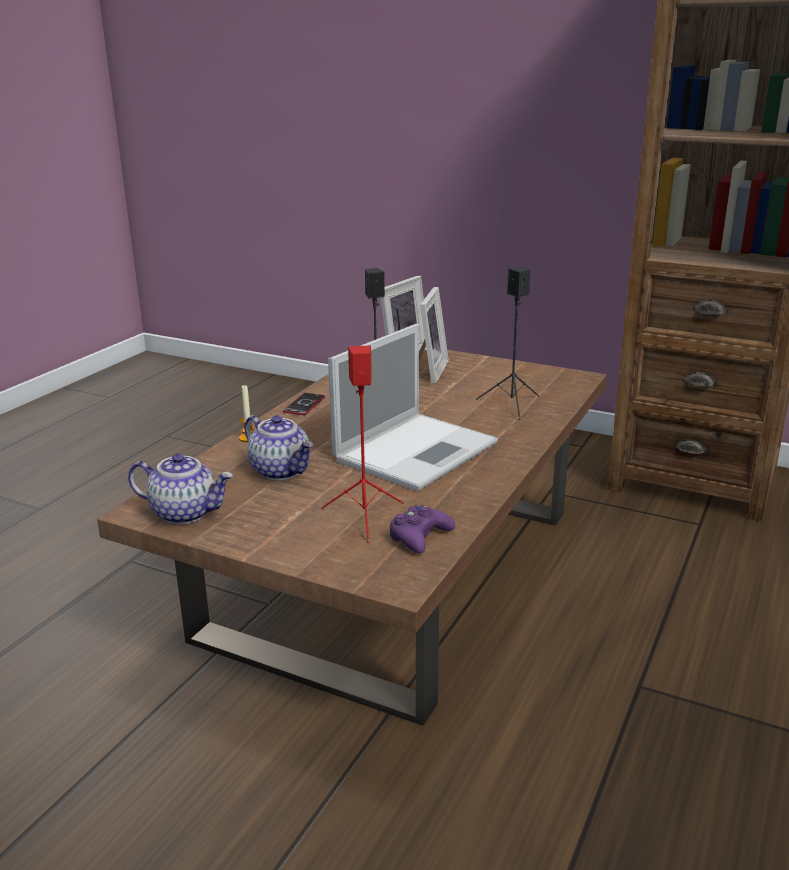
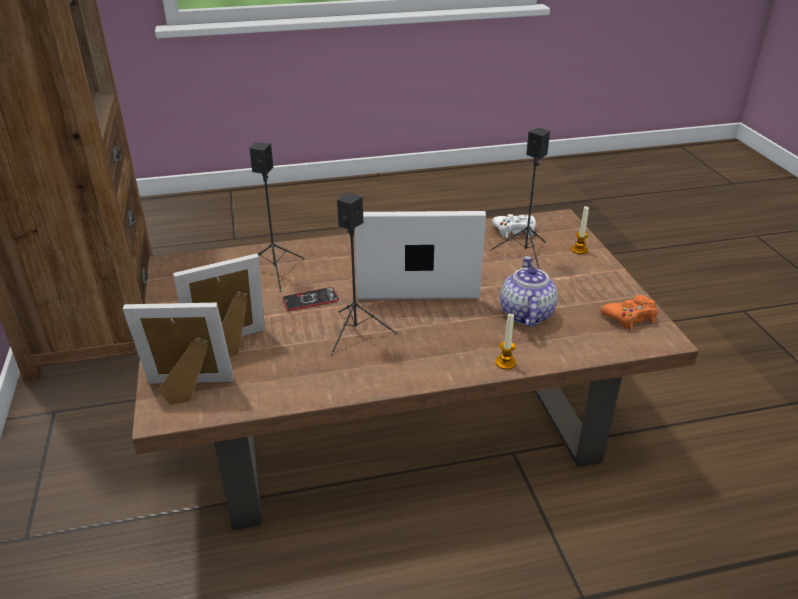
camera: 130 degrees left, 10 degrees up
(185, 512) = (630, 317): teapot -> orange game controller
(304, 405) = (403, 374): phone -> phone (310, 300)
(319, 554) = (579, 250): none -> candle
(363, 517) = (525, 255): red speaker -> black speaker
(419, 537) = (514, 231): purple game controller -> white game controller

